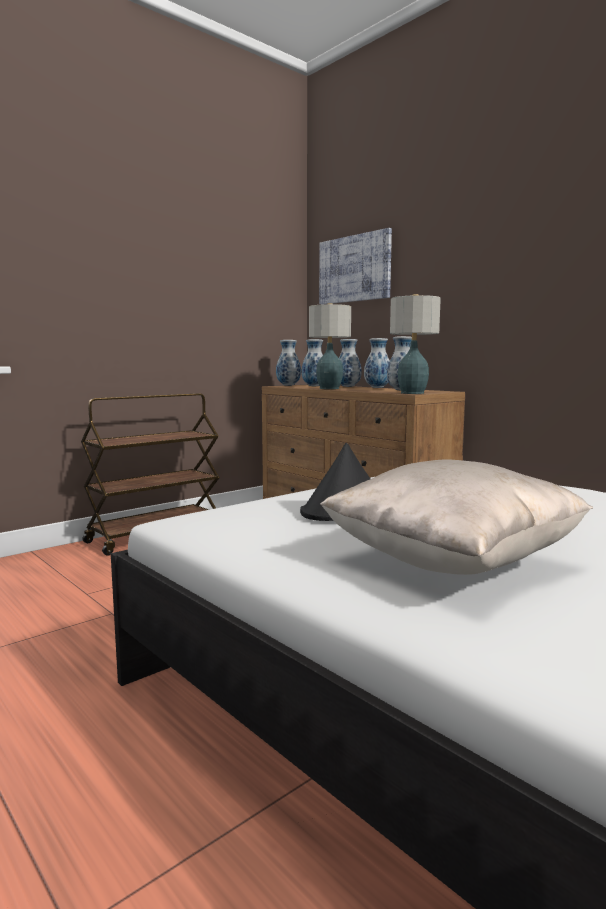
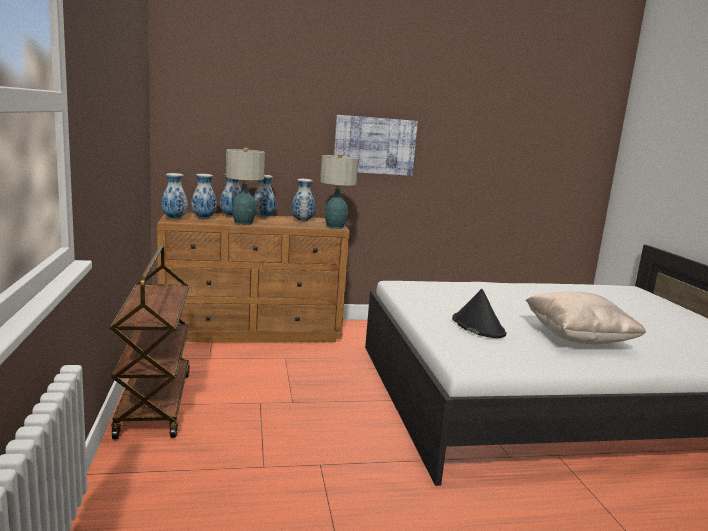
camera: 60 degrees left, 5 degrees up
(354, 269) = (221, 106): picture -> picture (374, 145)

